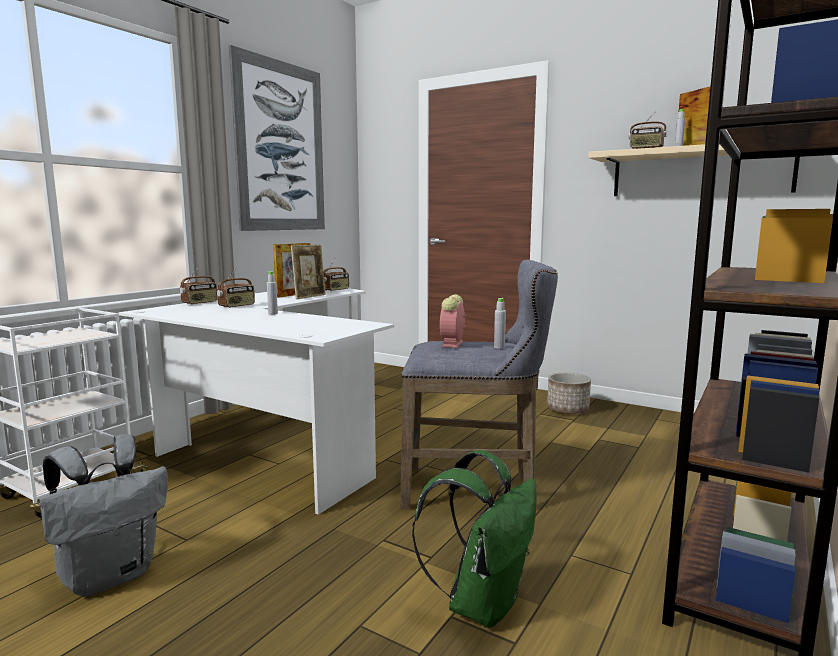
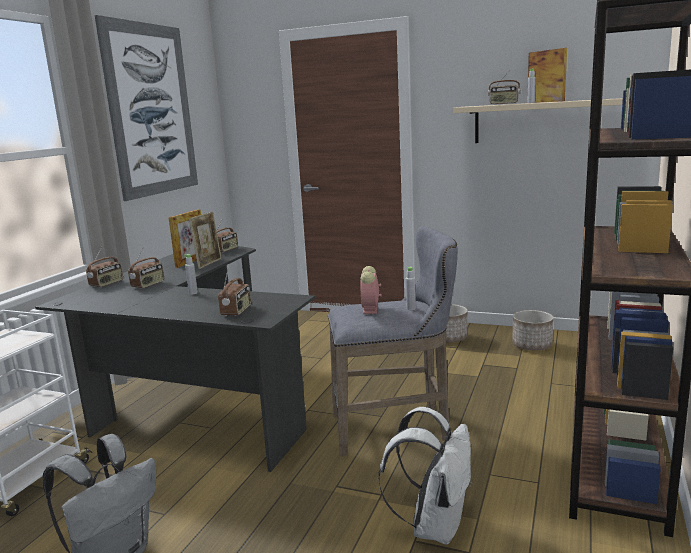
camera: 10 degrees left, 5 degrees up
(275, 437) = (195, 401): white desk -> black desk
(302, 328) = (236, 311): none -> radio
(482, 602) = (434, 525): green backpack -> white backpack
(663, 427) = (532, 345): none -> planter

